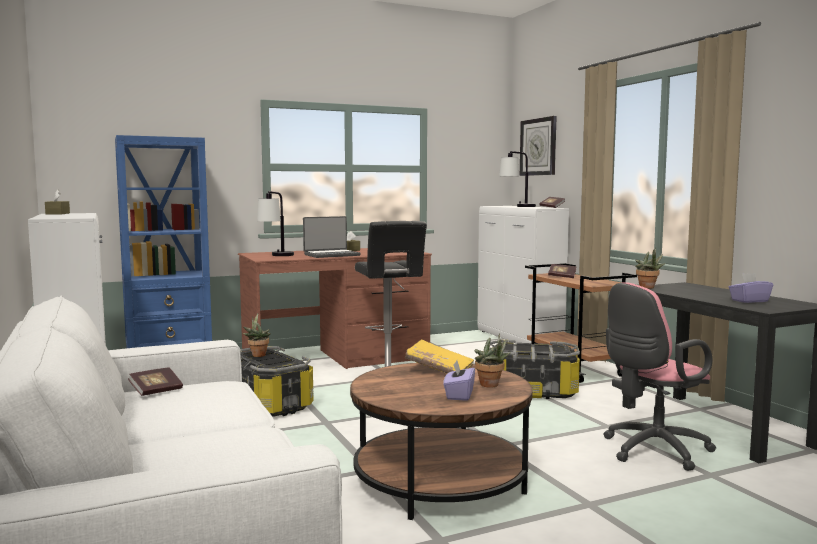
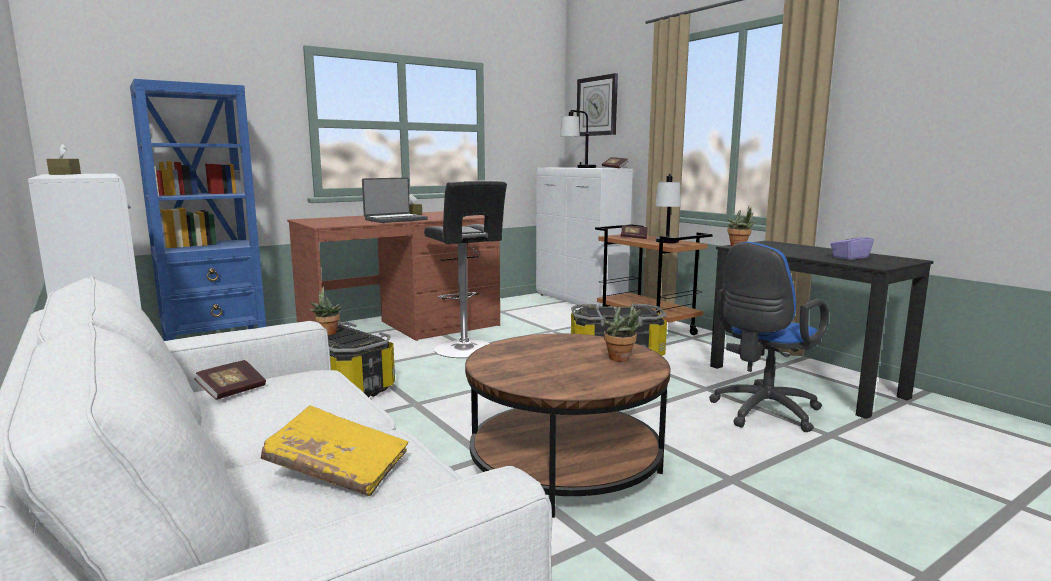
camera: 10 degrees left, 5 degrees up
(276, 256) = (335, 222): table lamp -> table lamp (667, 243)
(439, 369) = (554, 343): yellow book -> yellow book (338, 469)
(459, 395) = (595, 373): purple tissue box -> none
(652, 451) = (761, 413): pink office chair -> blue office chair

